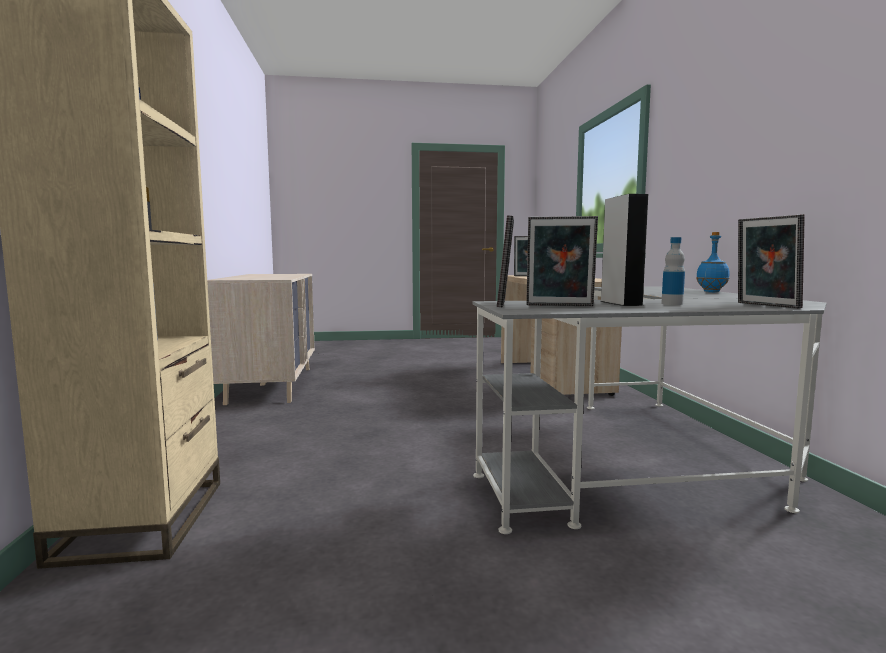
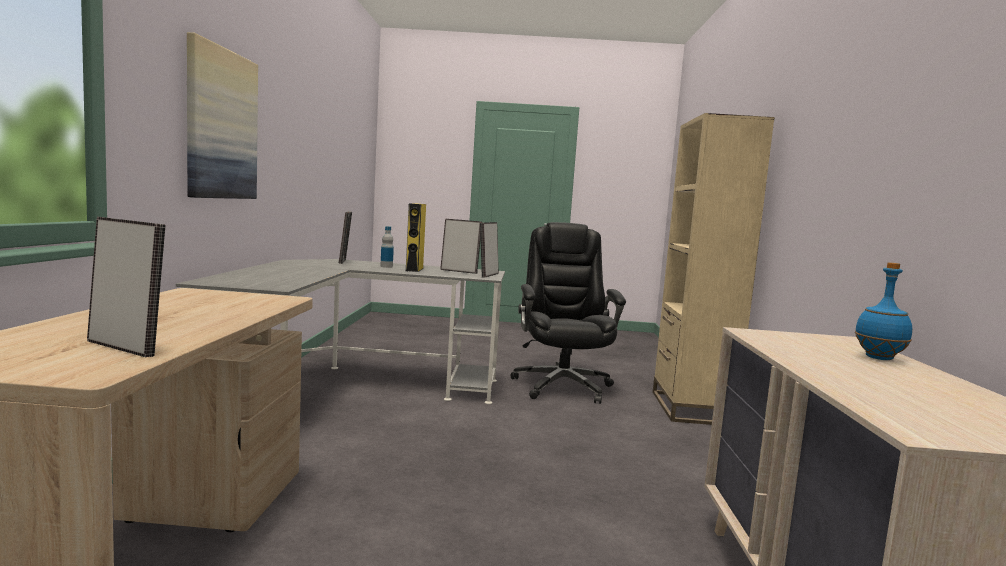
camera: 170 degrees left, 0 degrees up
(368, 541) = (562, 386): none -> black office chair
(620, 303) = (414, 269): grey speaker -> yellow speaker
(711, 292) = (251, 270): blue bottle -> blue bottle (878, 358)
(726, 148) = (221, 125): none -> picture

